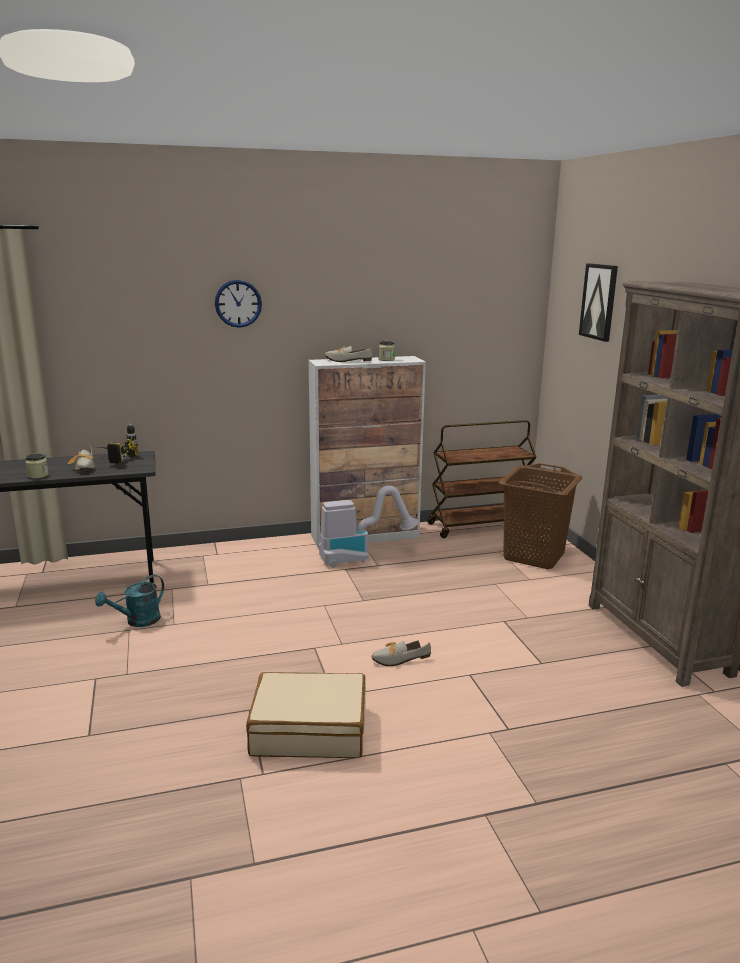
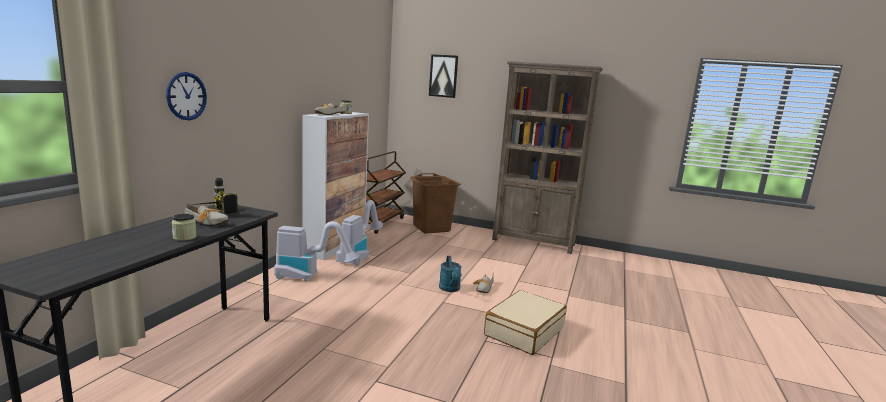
camera: 55 degrees left, 5 degrees down
(137, 621) = (316, 342): turquoise watering can -> turquoise watering can (450, 289)
(238, 303) = (261, 67): wall clock -> wall clock (186, 96)
(266, 561) = (310, 277): none -> vacuum cleaner

